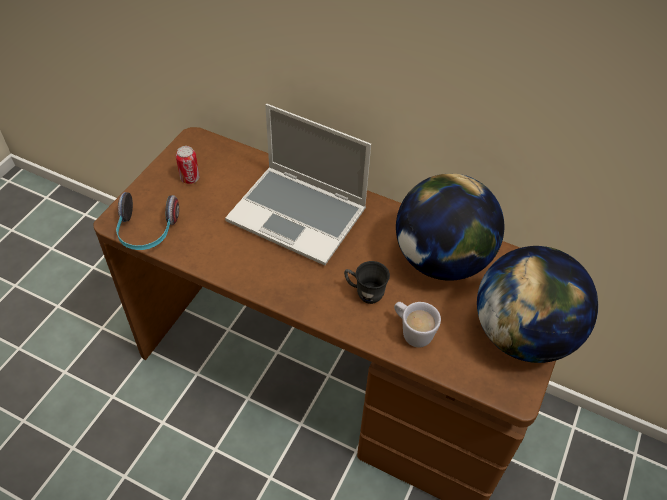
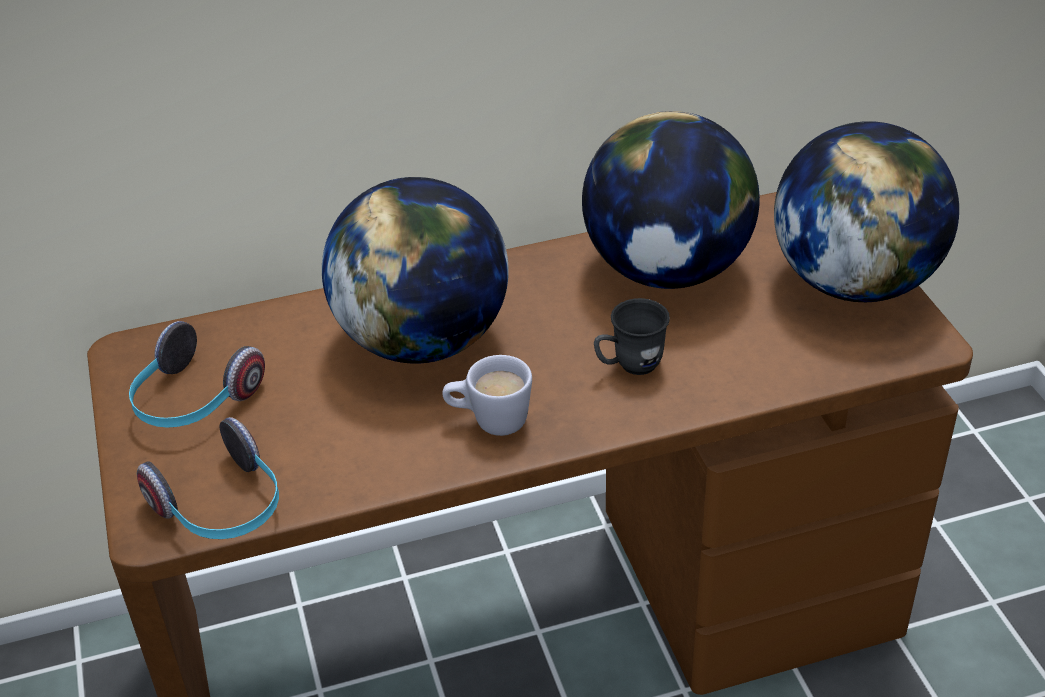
camera: 40 degrees left, 10 degrees down
(190, 178) = (193, 401): can -> headphones
(299, 215) = (423, 340): laptop -> globe
(412, 332) = (740, 365): white mug -> white mug (489, 421)

